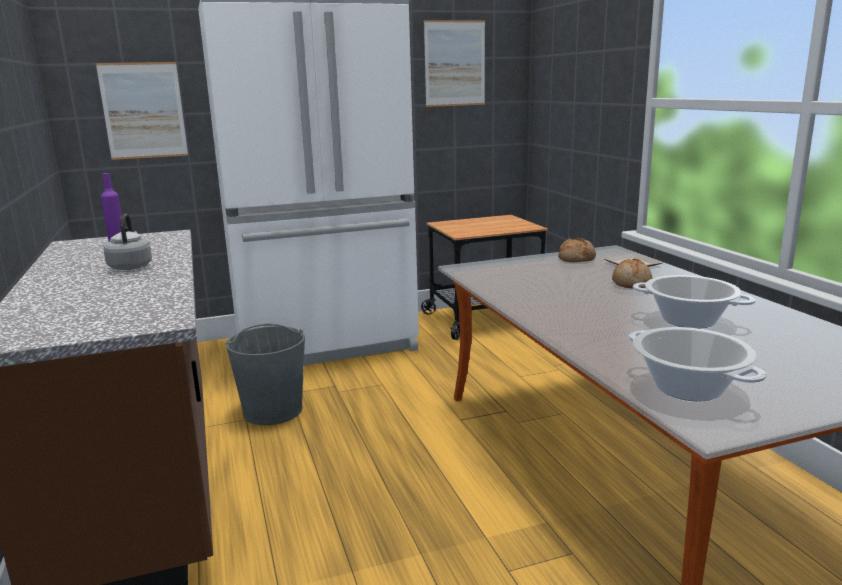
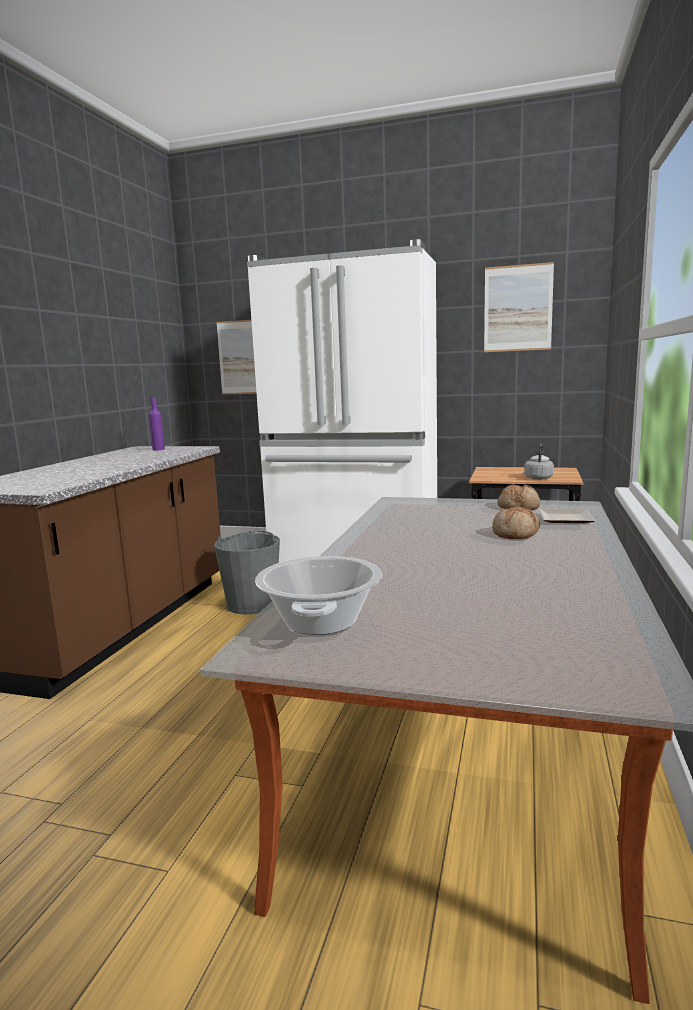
camera: 35 degrees right, 5 degrees down
(131, 266) = (121, 462): grey kettle -> grey kettle (538, 478)
(688, 321) = (481, 573): cooking pot -> none

